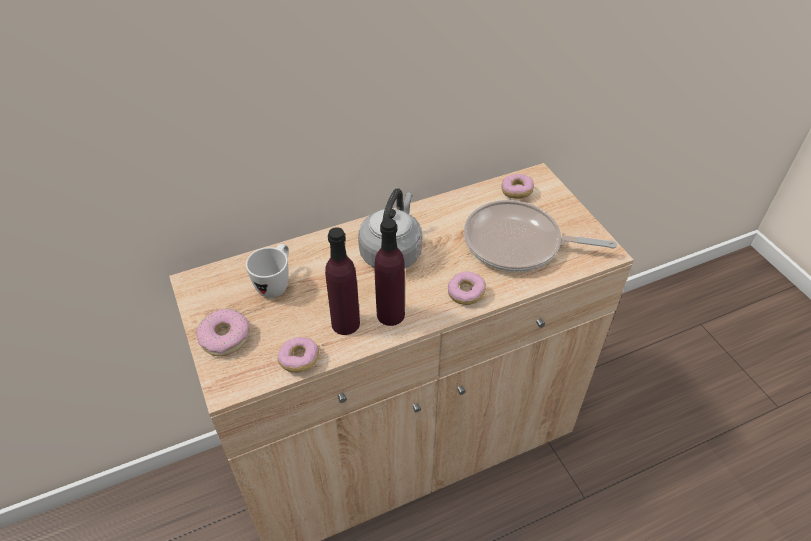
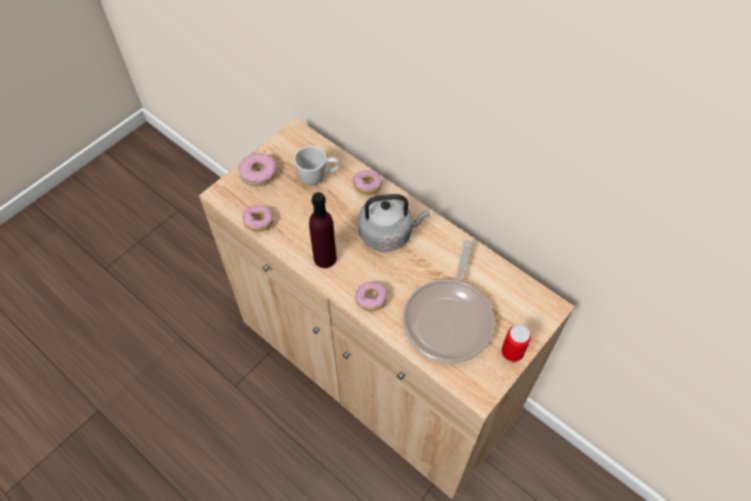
camera: 65 degrees right, 10 degrees up
(345, 323) = (303, 234): purple bottle -> none
(516, 192) = (516, 297): donut -> donut (367, 186)
(518, 244) = (449, 319): frying pan -> frying pan turned 150 degrees counterclockwise
(573, 216) = (512, 352): none -> can

